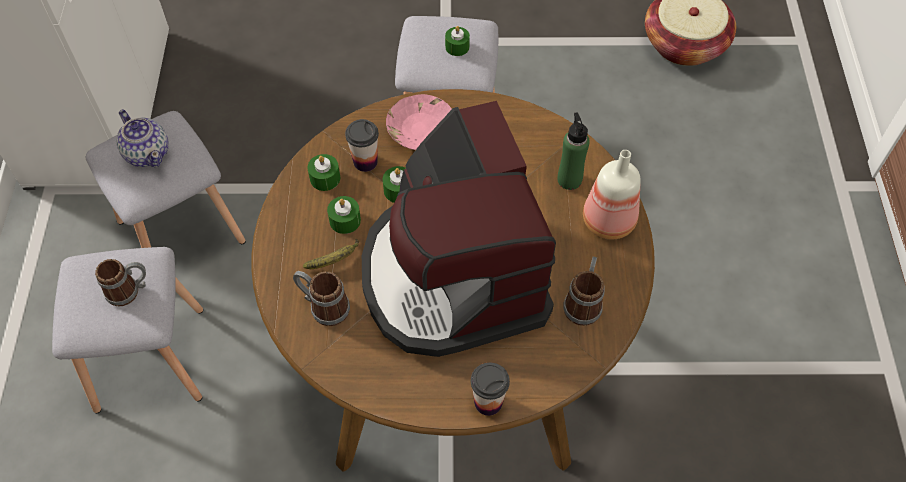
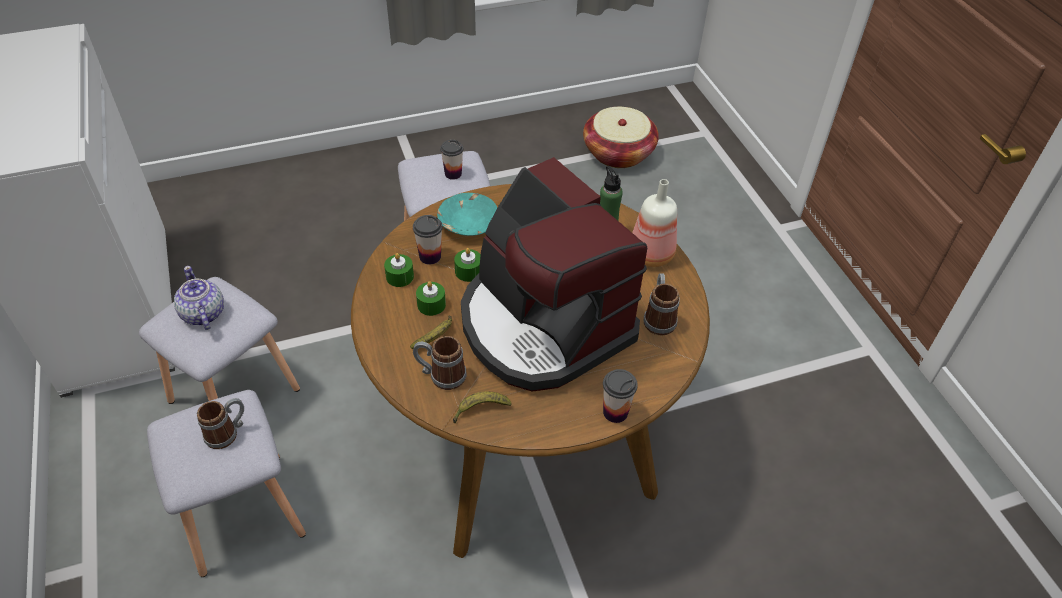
camera: 20 degrees left, 10 degrees down
(147, 153) = (203, 314): teapot -> teapot turned 150 degrees counterclockwise
(348, 357) = (480, 410): none -> banana
(420, 131) = (467, 224): pink bowl -> turquoise bowl
(457, 47) = (453, 174): green candle -> cup

